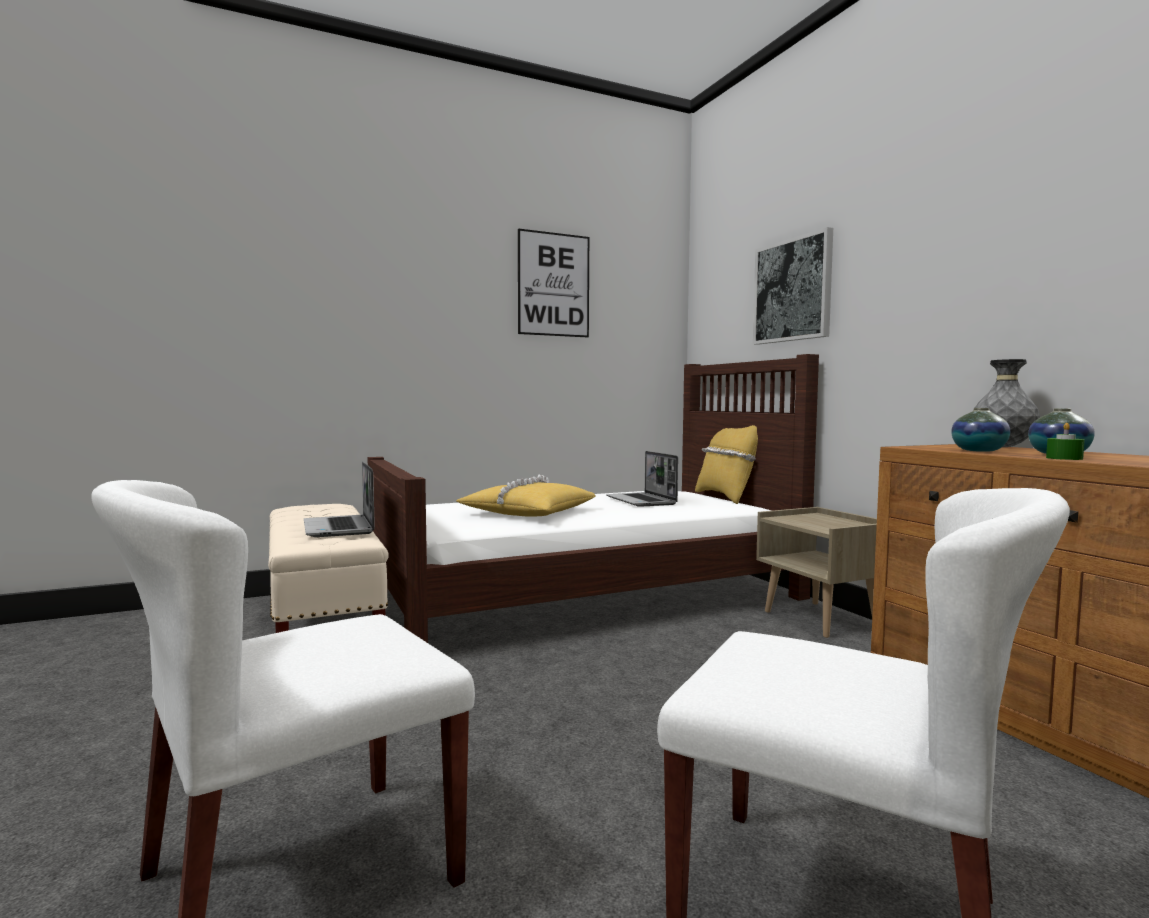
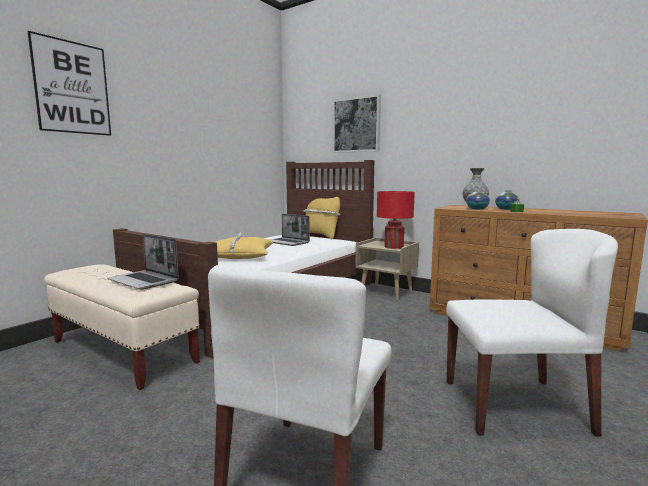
camera: 30 degrees left, 5 degrees up
(553, 284) = (215, 110): picture -> picture (72, 87)
(830, 526) = (393, 247): none -> red table lamp

